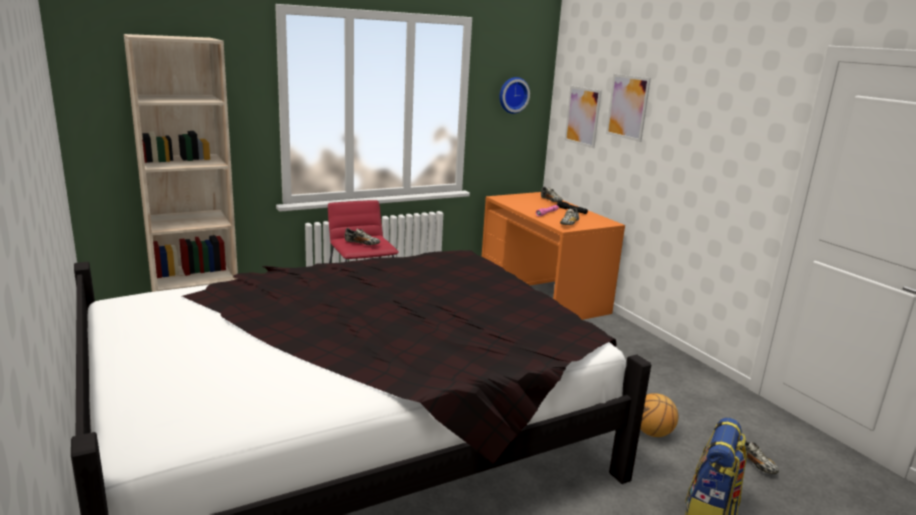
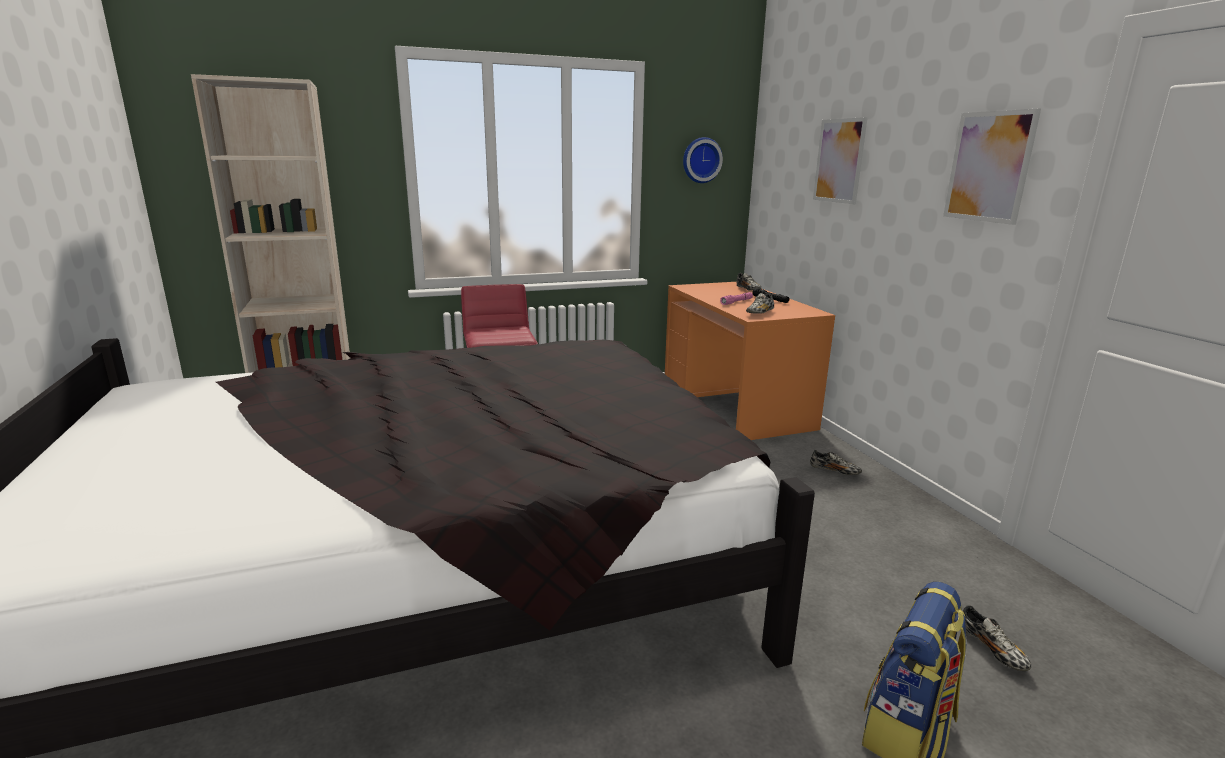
camera: 10 degrees right, 0 degrees up
(362, 244) = (496, 334): shoe -> shoe (834, 471)
(582, 116) = (786, 181): picture -> picture (989, 167)
(652, 433) = (841, 592): basketball -> none

